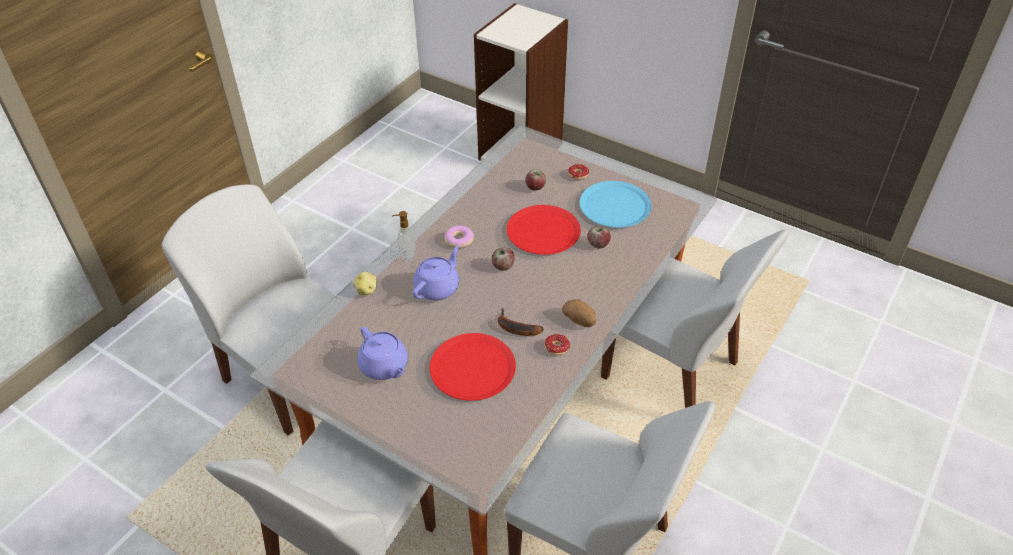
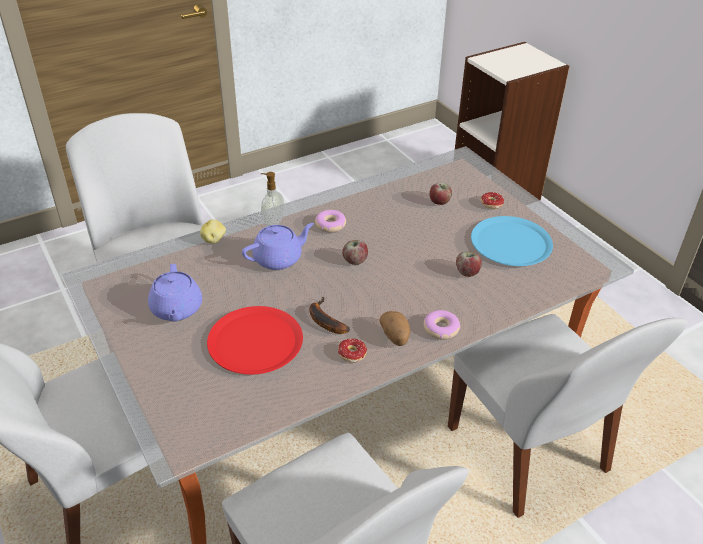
camera: 25 degrees right, 5 degrees down
(543, 231) = (419, 243): red plate -> none
(609, 300) = (441, 329): none -> donut

